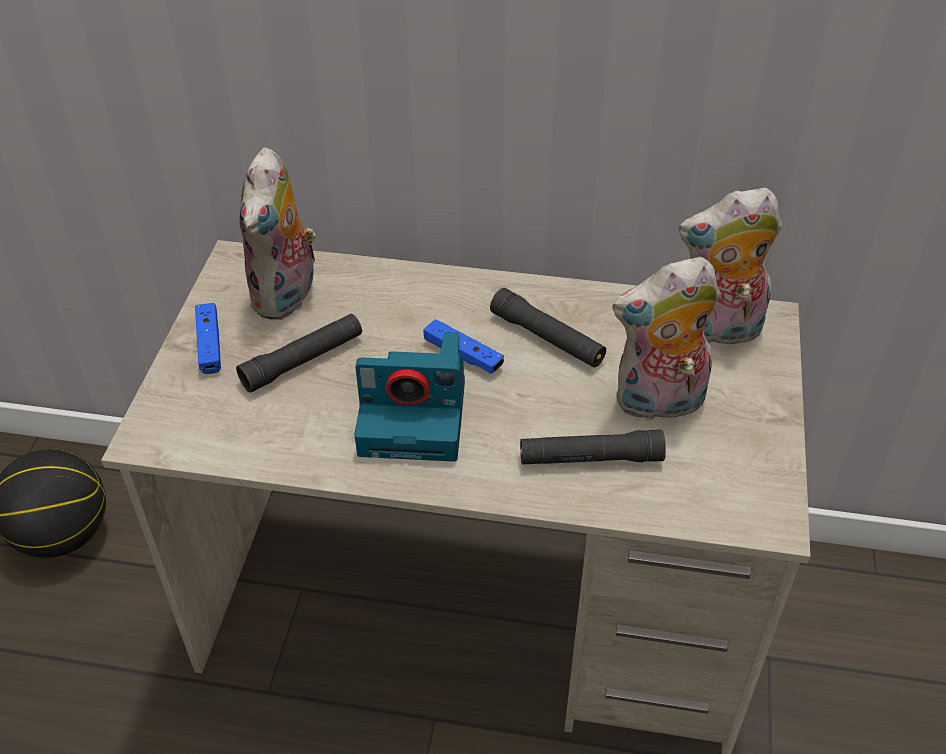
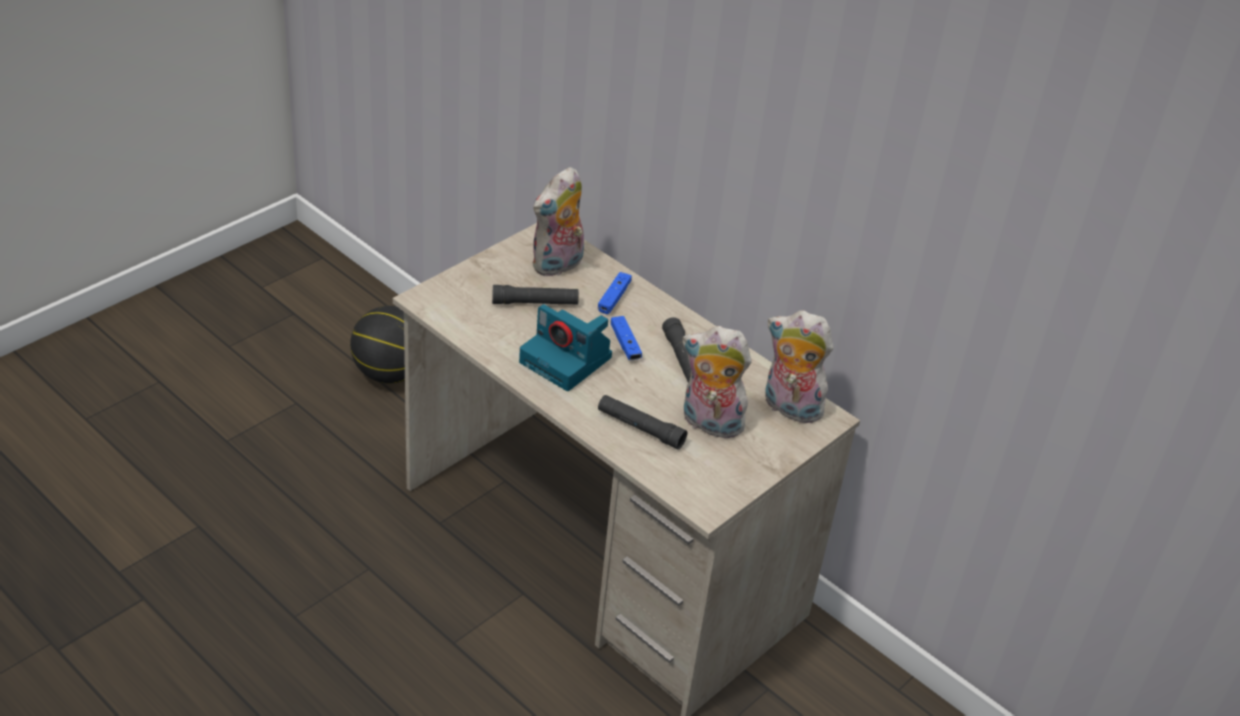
camera: 30 degrees right, 5 degrees down
(209, 345) = (493, 270): blue game controller -> blue game controller (614, 298)

